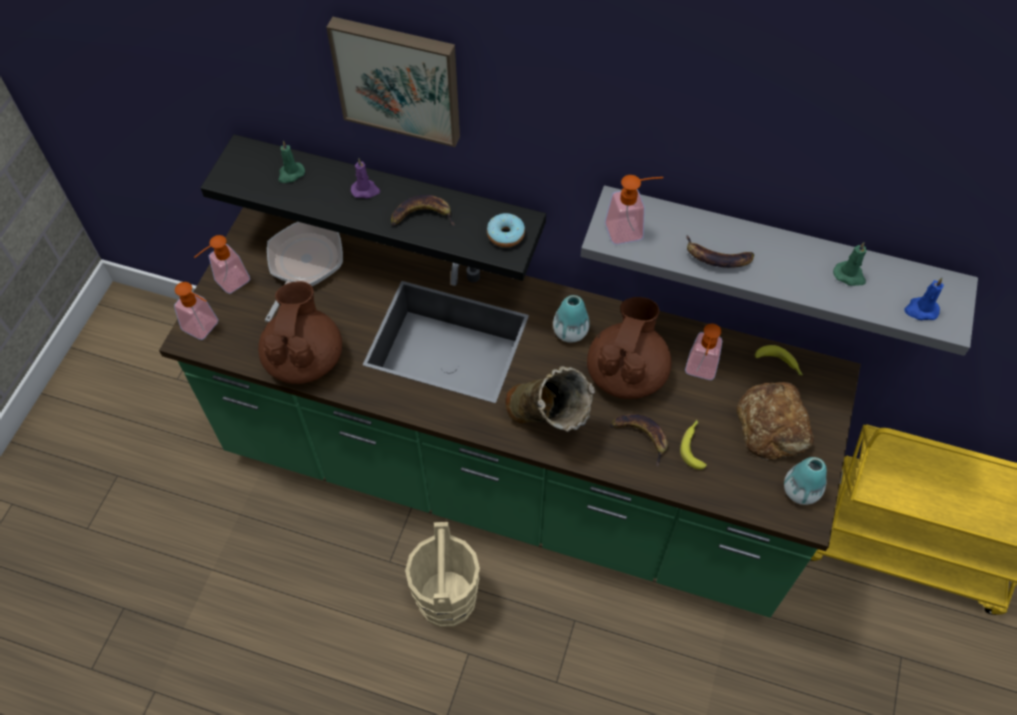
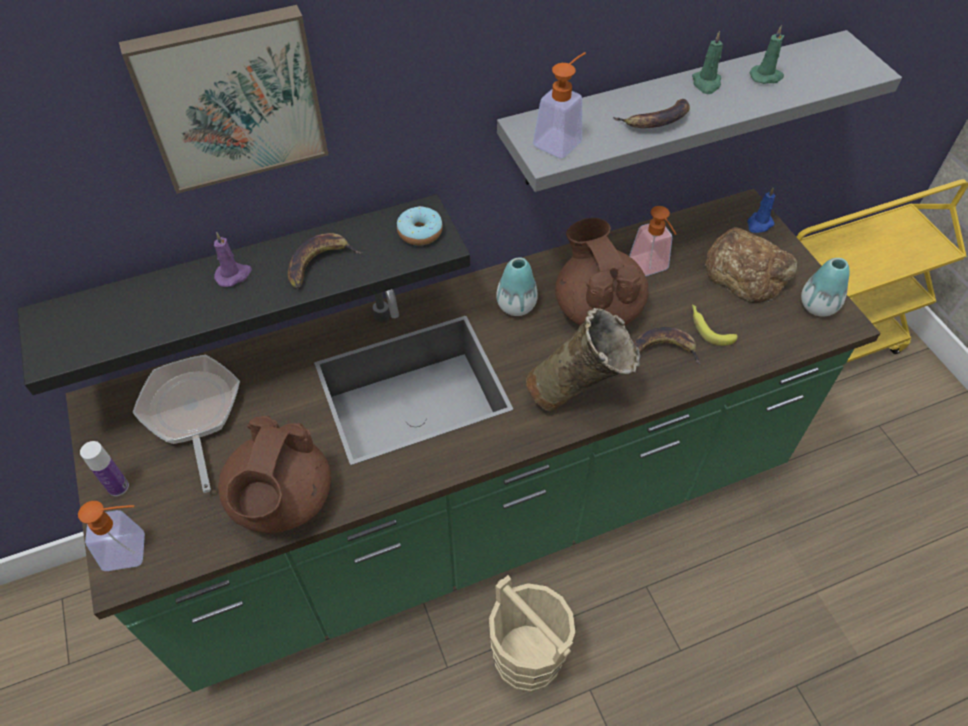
camera: 40 degrees left, 5 degrees down
(227, 283) = (118, 487): soap dispenser -> bottle
(290, 174) = (130, 307): green candle -> green candle (706, 84)
(305, 358) = (281, 501): brown teapot -> brown teapot turned 135 degrees counterclockwise
(779, 364) = (701, 224): banana -> none
(921, 310) = (841, 71): blue candle -> blue candle (759, 224)

